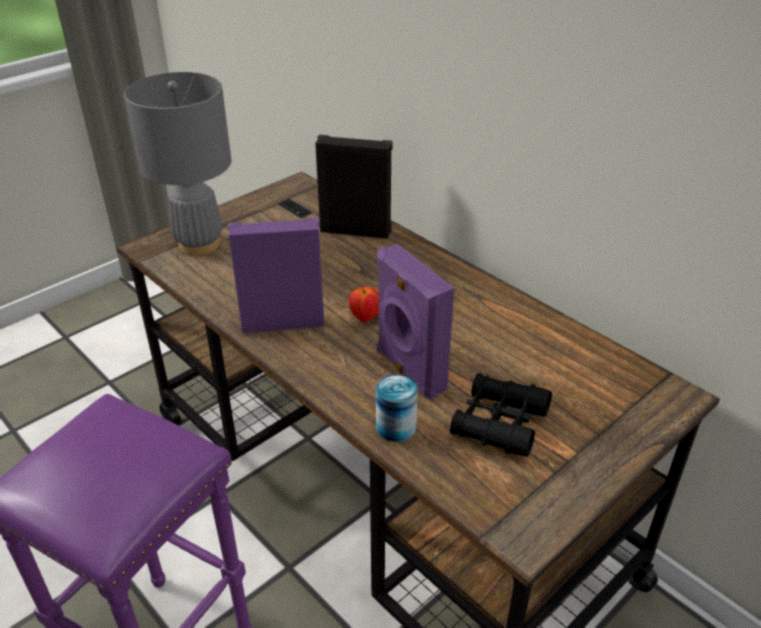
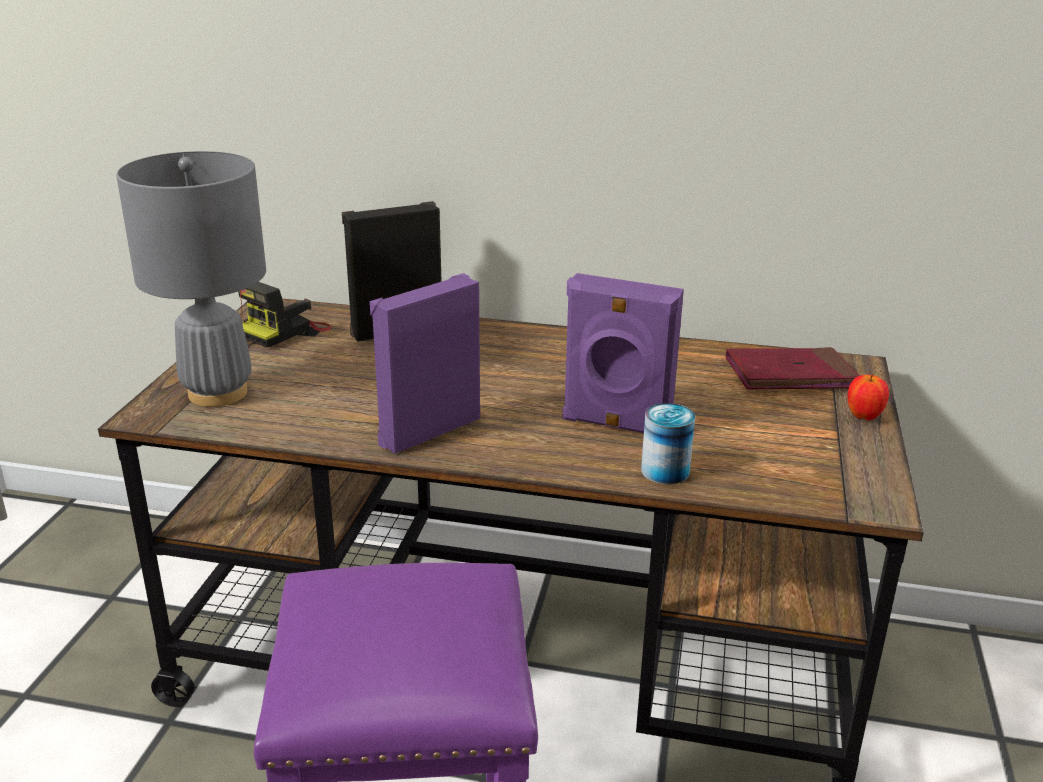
camera: 35 degrees left, 10 degrees down
(286, 208) = (284, 331): none -> camera
(365, 318) = (512, 398): apple -> apple (863, 416)
(499, 423) = (749, 434): black binoculars -> none
(604, 382) = (790, 375): none -> red book

